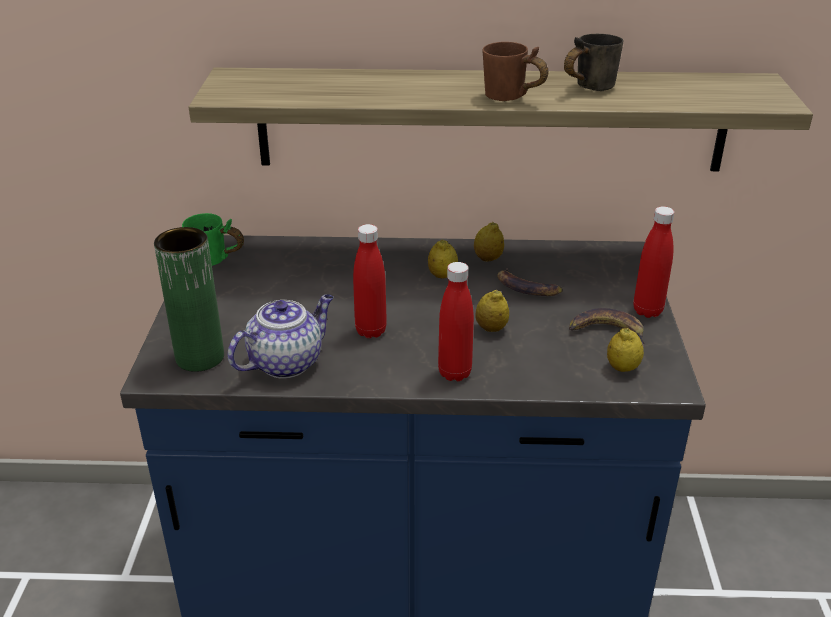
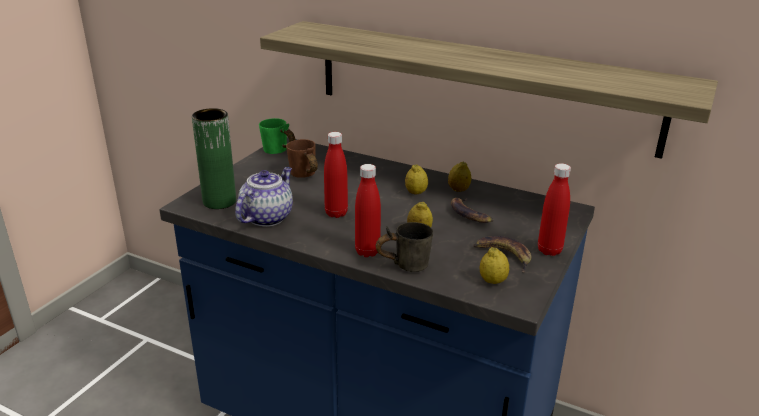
camera: 25 degrees right, 5 degrees down
(286, 362) = (267, 217): teapot -> teapot turned 45 degrees counterclockwise
(509, 100) = (469, 64): brown mug -> brown mug (302, 177)
(585, 88) = (538, 65): grey mug -> grey mug (404, 264)

